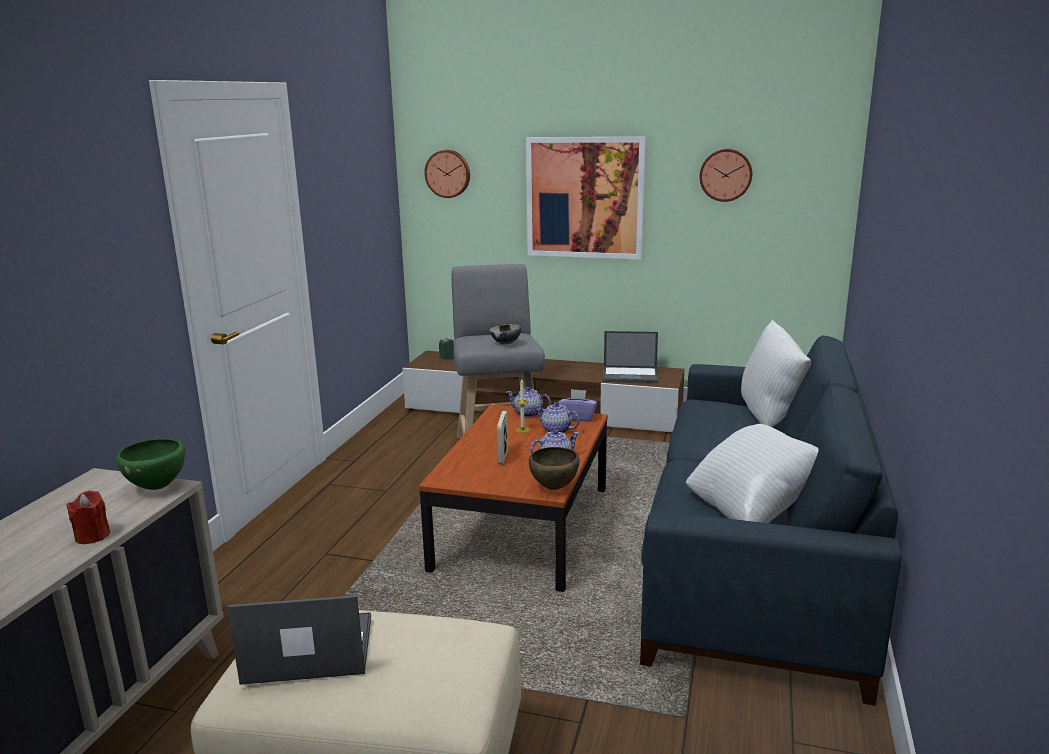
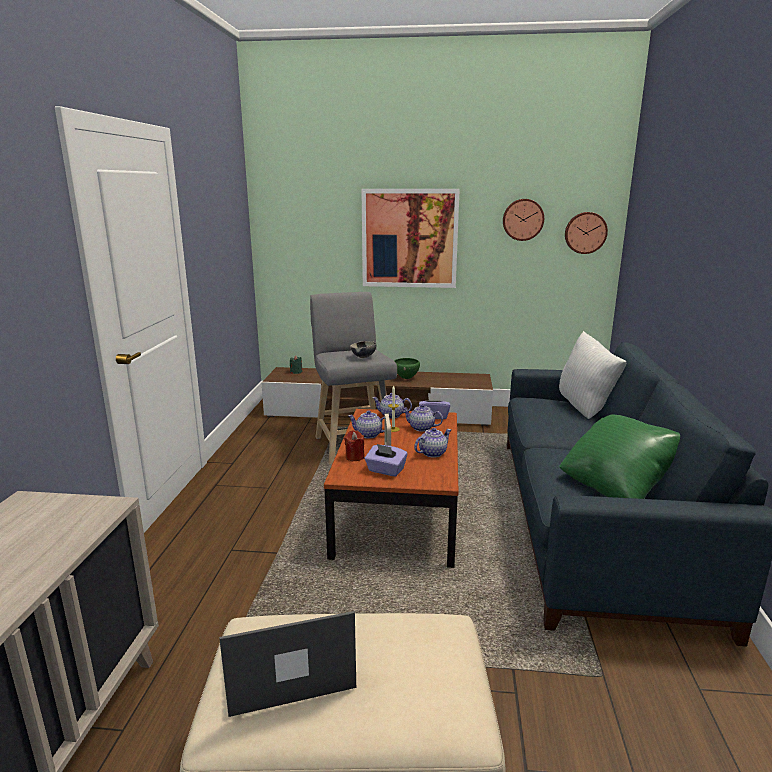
camera: 10 degrees left, 0 degrees up
(92, 536) = (38, 567): red candle -> red candle (355, 457)
(157, 487) = (94, 507): green bowl -> green bowl (406, 378)
(448, 173) = (294, 219): wall clock -> wall clock (585, 232)
(491, 435) = (368, 435): none -> teapot
(492, 475) = (385, 470): none -> purple tissue box
(554, 488) = (444, 478): brown bowl -> none
(631, 375) = (451, 380): laptop -> none
(752, 509) = (617, 486): white pillow -> green pillow

